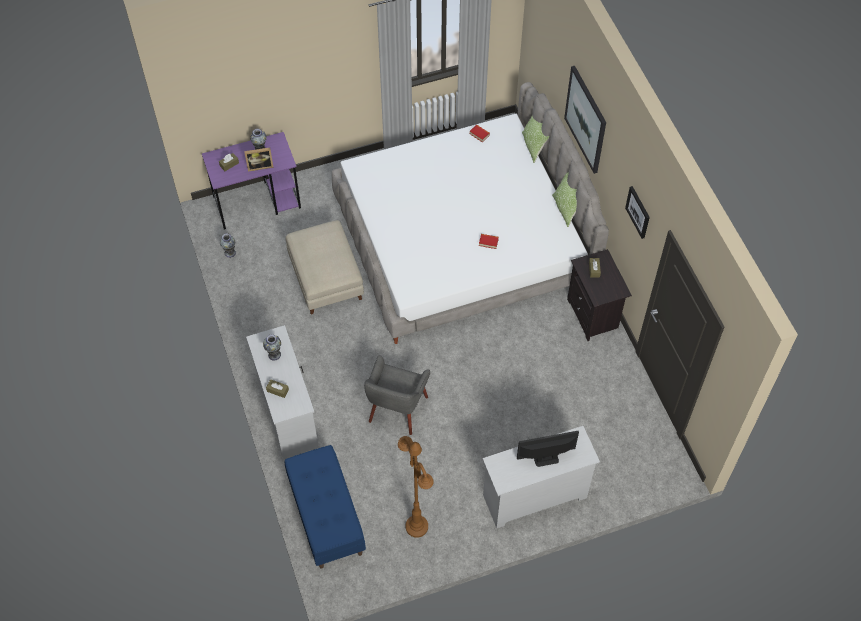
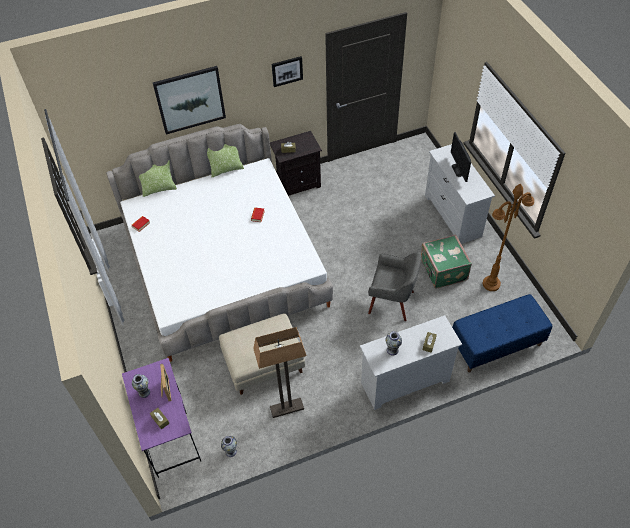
camera: 90 degrees left, 5 degrees down
(270, 300) = (286, 408): none -> floor lamp
(441, 472) = (442, 270): none -> green suitcase

